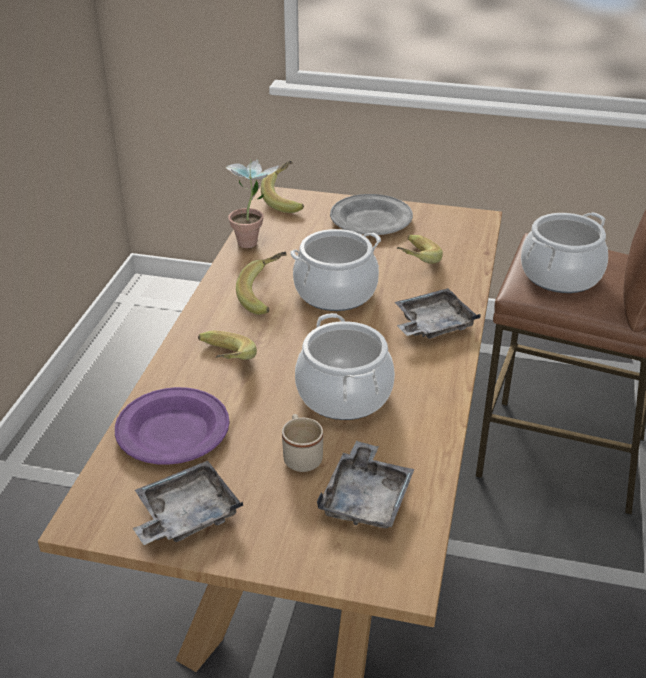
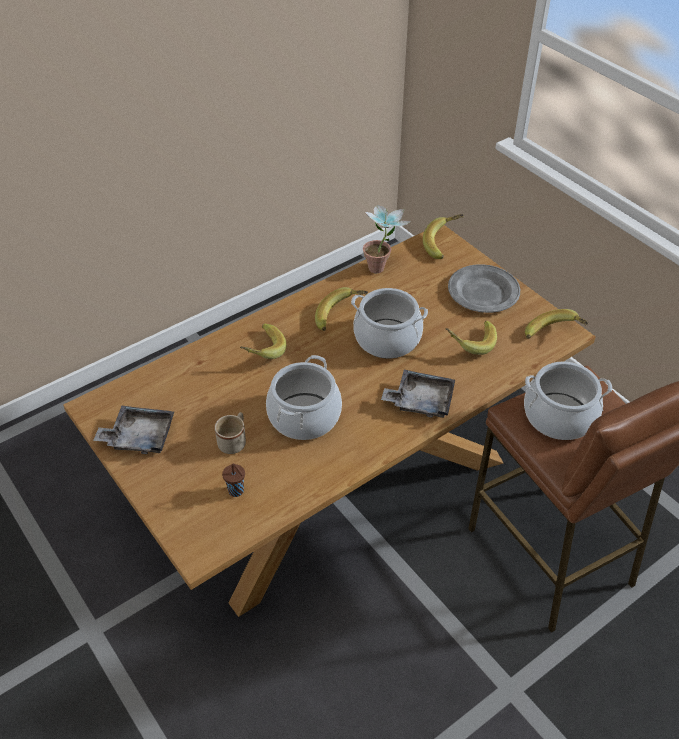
camera: 40 degrees right, 10 degrees up
(174, 431) = (188, 381): purple plate -> none
(366, 498) = (236, 491): grey tray -> brown cup
(472, 225) = (554, 336): none -> banana

